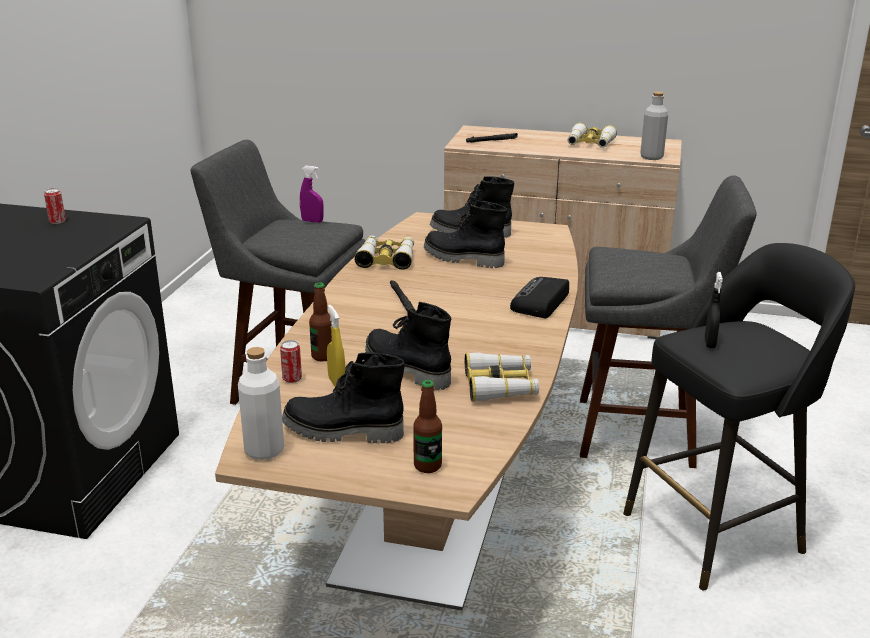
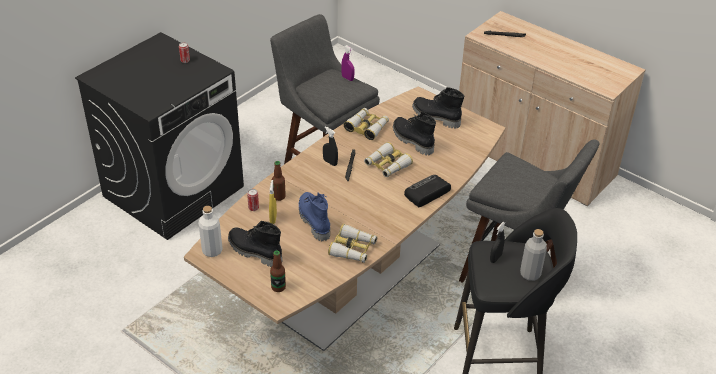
camera: 25 degrees right, 15 degrees up
(368, 303) = (330, 162): none -> black spray bottle
(405, 370) = (313, 221): black boot -> blue boot
(590, 143) = (571, 57): binoculars -> binoculars (387, 165)
(651, 157) = (601, 85): grey bottle -> grey bottle (530, 274)

